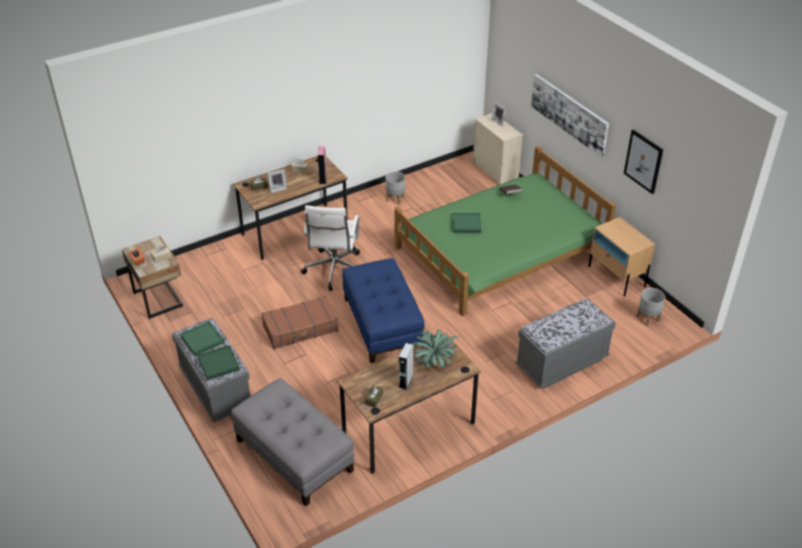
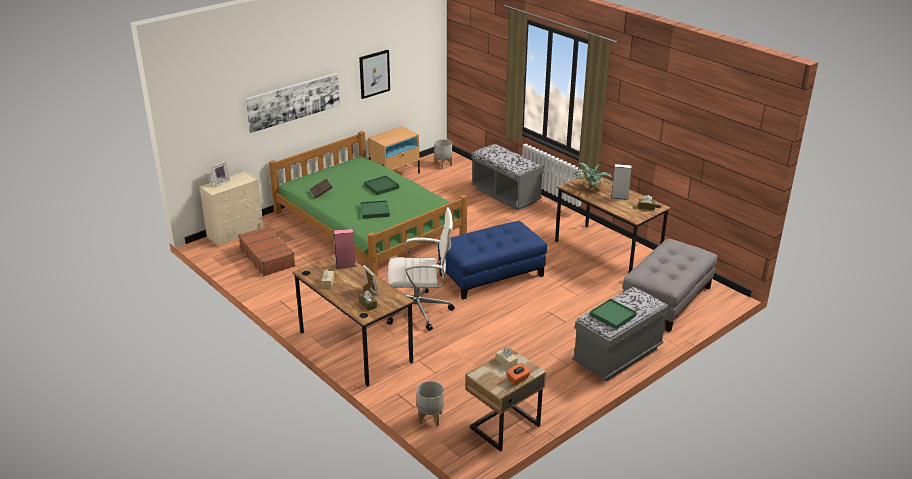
camera: 100 degrees left, 10 degrees down
(218, 364) = (638, 300): green tray -> green tray (381, 186)
(301, 329) = (515, 319): brown suitcase -> brown suitcase (267, 257)
(395, 199) = (287, 287): grey planter -> grey planter (430, 418)

